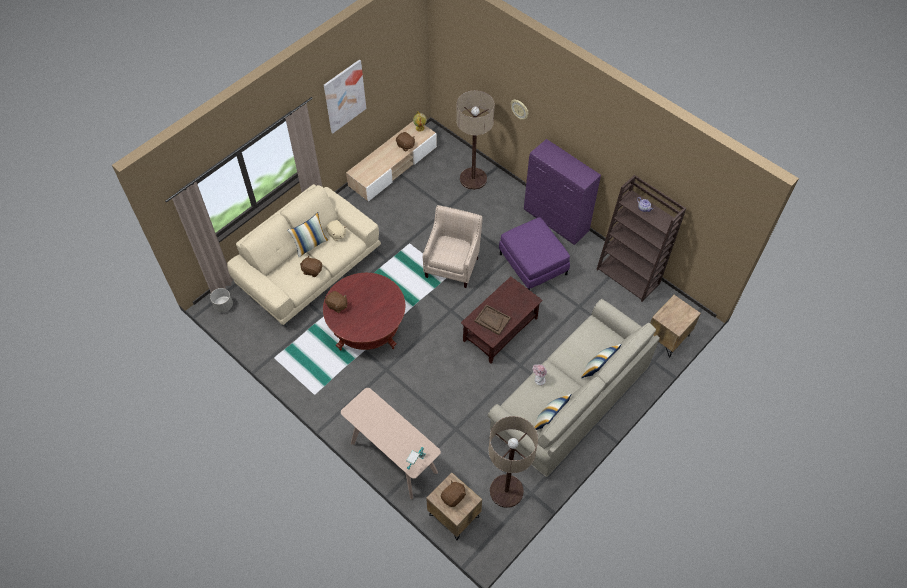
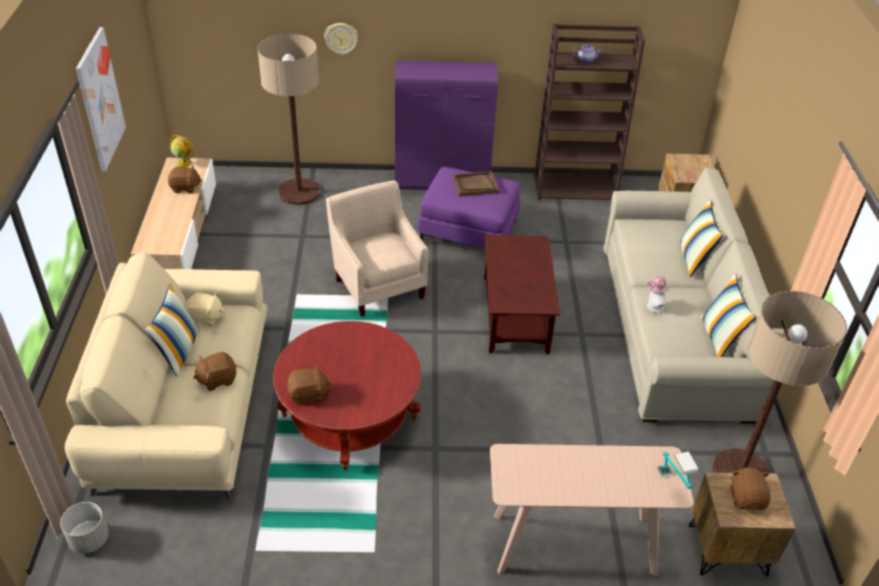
camera: 45 degrees left, 15 degrees down
(492, 320) = (522, 287): brown tray -> brown tray (475, 185)

